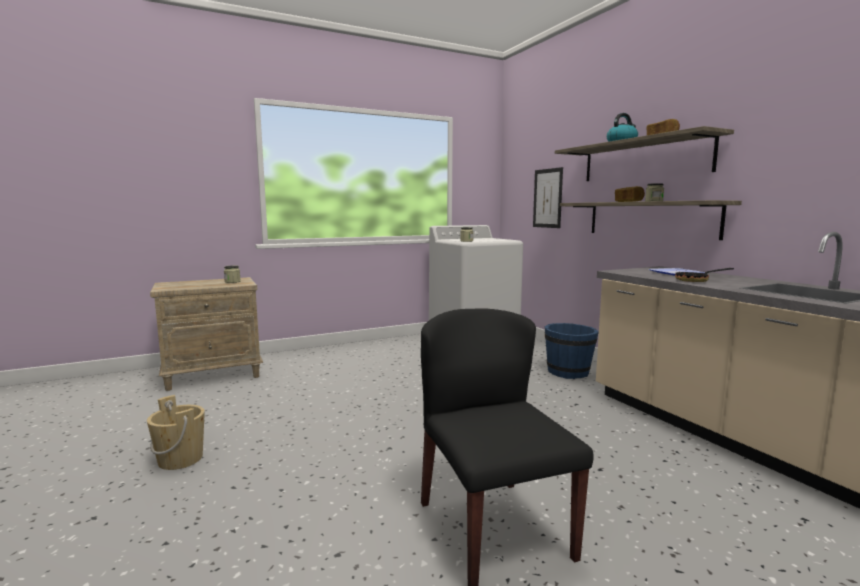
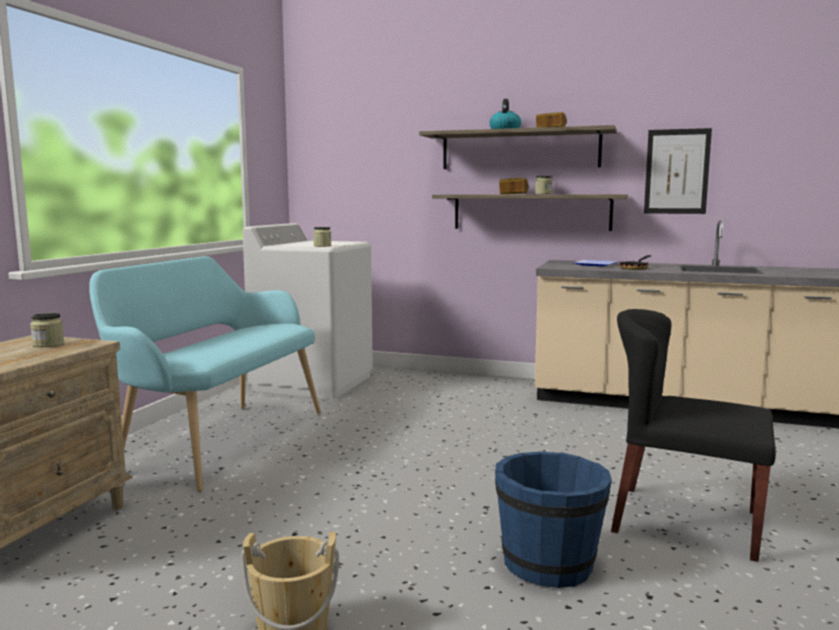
camera: 45 degrees left, 0 degrees up
(357, 359) = (218, 440): none -> turquoise bench
(547, 198) = (381, 188): picture -> picture (677, 171)
(568, 372) = (471, 389): blue bucket -> blue bucket (548, 564)

